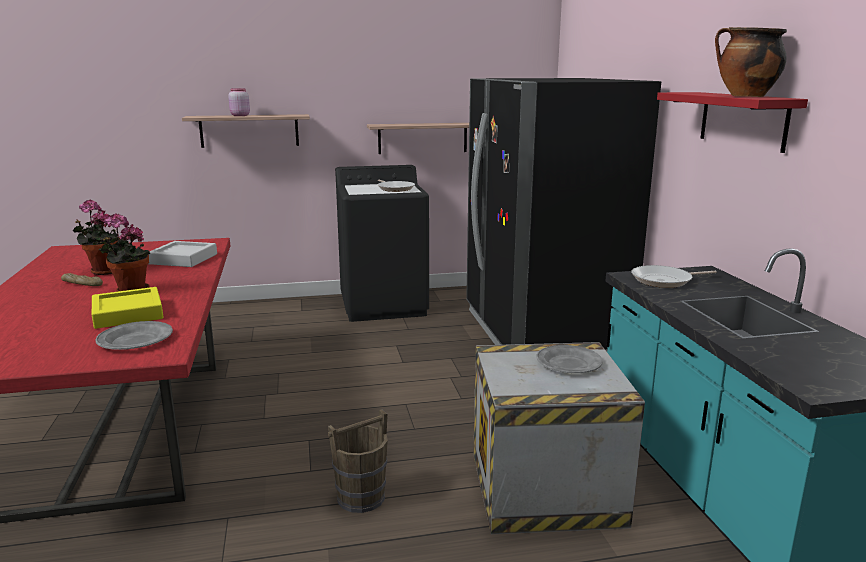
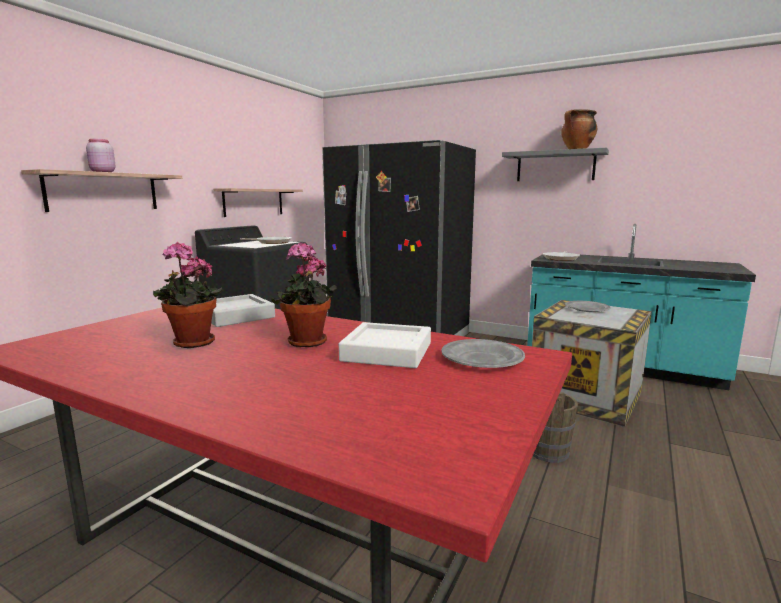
camera: 50 degrees left, 5 degrees down
(82, 284) = (219, 356): bread -> none
(128, 313) = (387, 352): yellow tray -> white tray
(742, 120) = (555, 166): red shelf -> grey shelf

